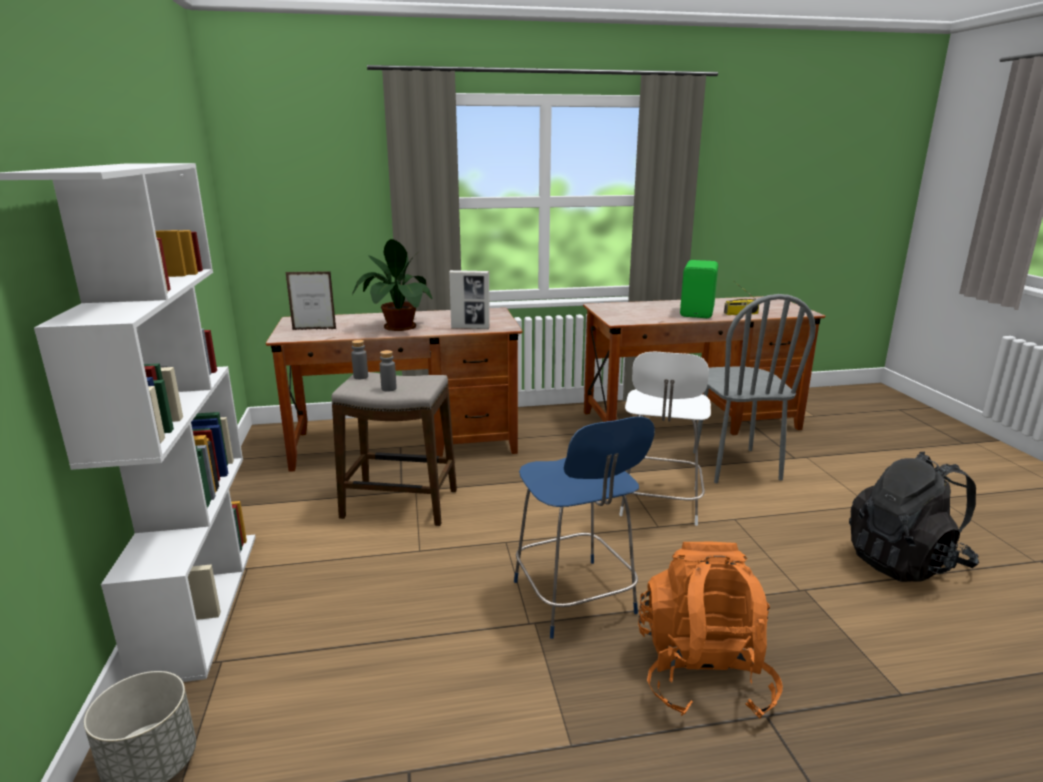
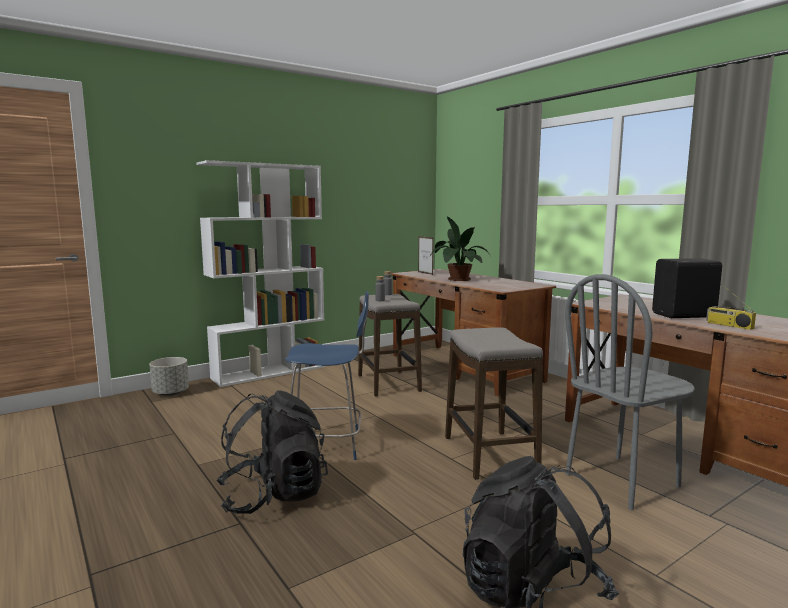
camera: 65 degrees right, 10 degrees down
(470, 328) = (484, 286): picture frame -> none
(575, 600) = (327, 445): blue chair -> blue chair turned 135 degrees counterclockwise
(659, 504) = (489, 454): white chair -> stool
(698, 313) = (685, 315): green speaker -> black speaker
(703, 674) = (273, 496): orange backpack -> black backpack

